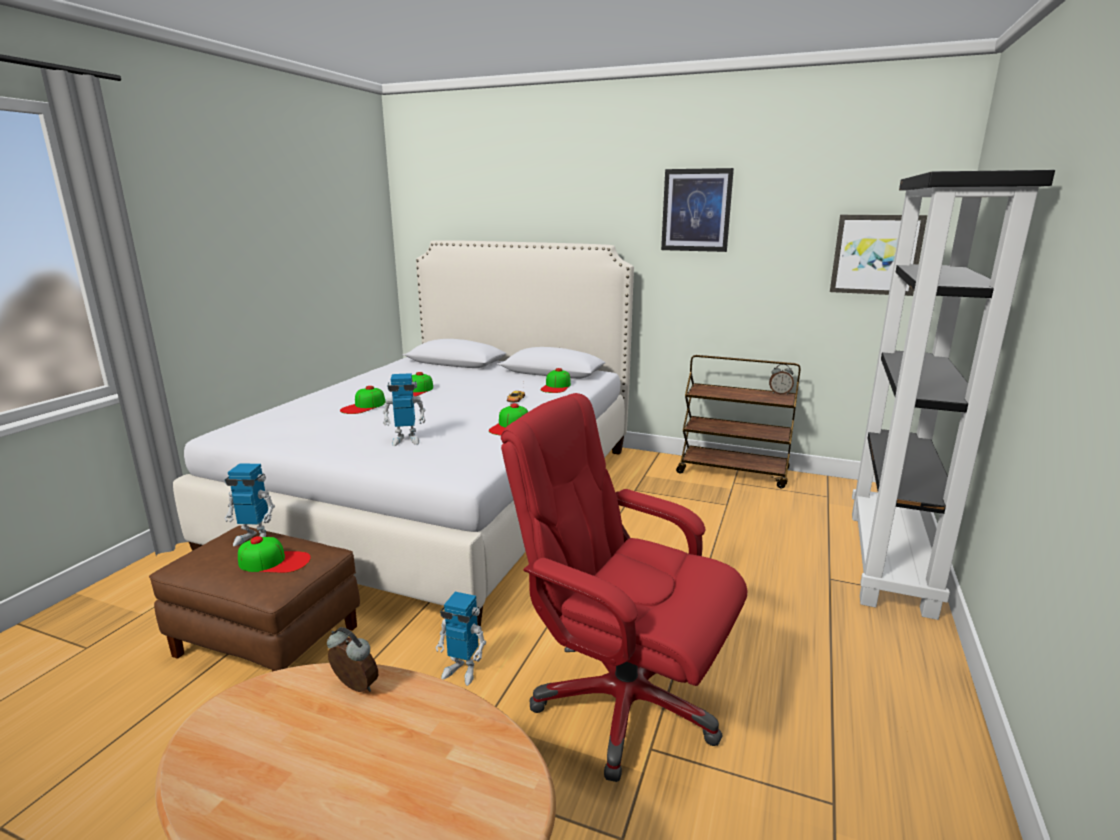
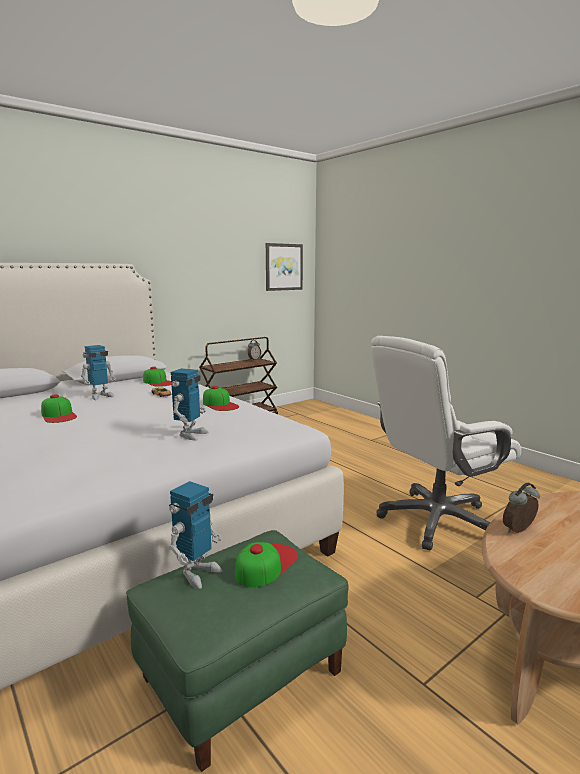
camera: 60 degrees left, 5 degrees down
(269, 640) = (242, 673): brown ottoman -> green ottoman
(363, 406) = (62, 435): cap -> none
(462, 670) = (371, 567): toy robot -> toy robot (100, 396)
(623, 703) = (436, 520): red office chair -> white office chair
(696, 210) = (184, 237): picture -> none
(891, 561) = (369, 424): black bookcase -> none

